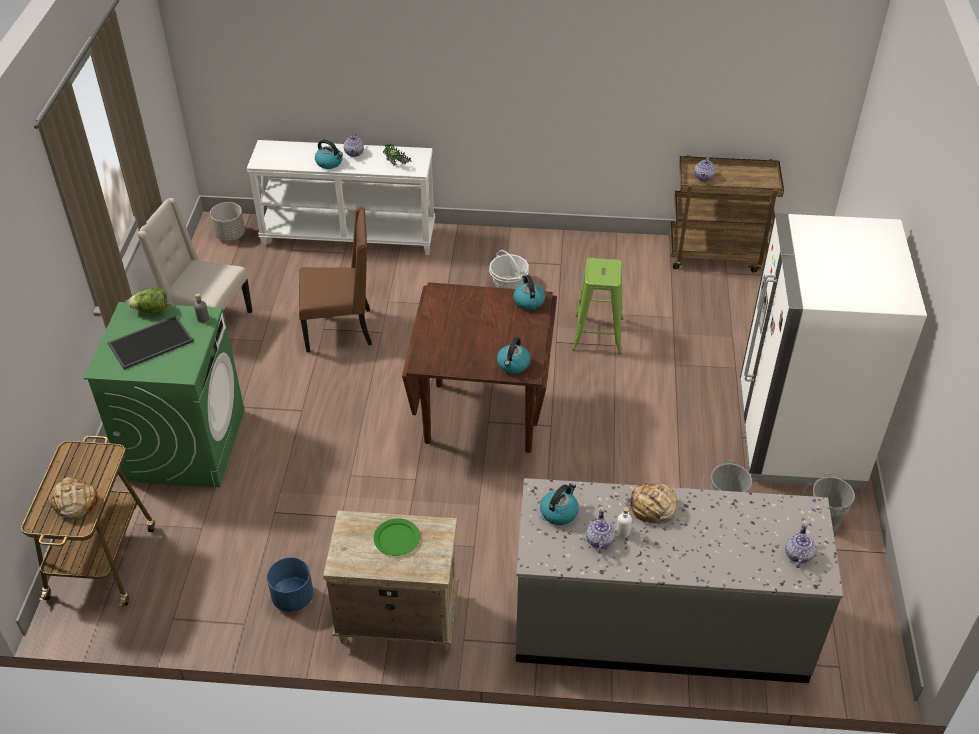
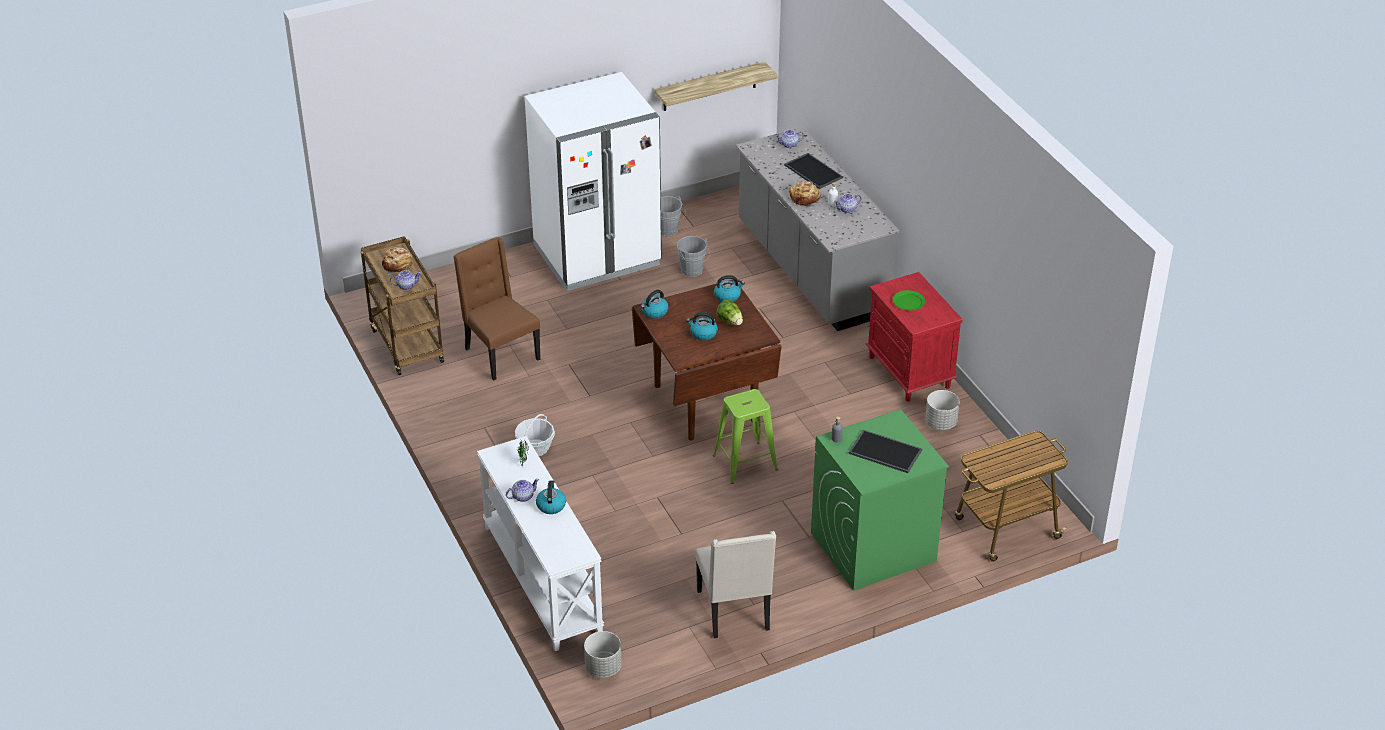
camera: 120 degrees left, 5 degrees down
(74, 503) = (1025, 450): bread -> bread (397, 265)
(152, 311) = (854, 470): lettuce -> lettuce (730, 321)
(292, 597) = (940, 423): blue planter -> grey planter
(340, 329) = (673, 523): brown chair -> brown chair (500, 354)
(396, 618) = (910, 372): beige nightstand -> red nightstand
(559, 512) = (841, 229): kettle -> kettle (703, 333)
(597, 334) = (563, 377): green stool -> green stool (745, 462)
(713, 547) = (812, 171): none -> tray
(945, 477) = (709, 86): none -> shelf

